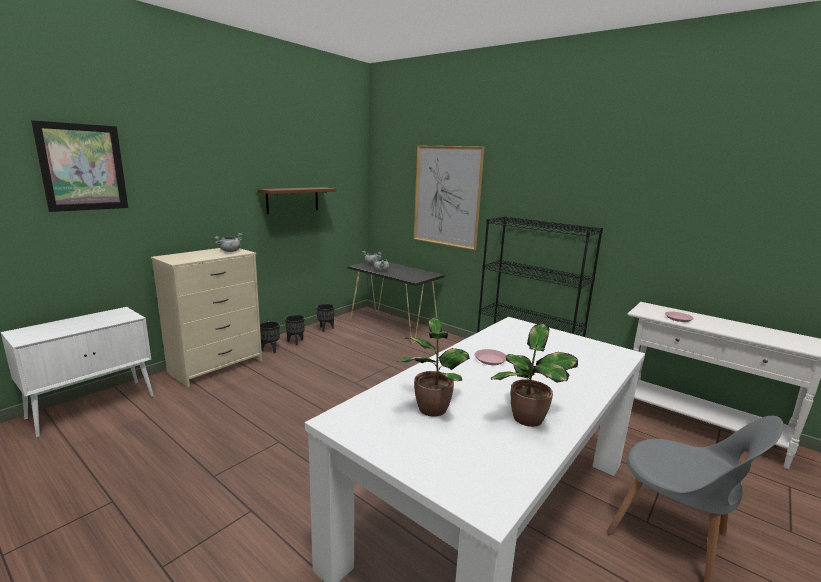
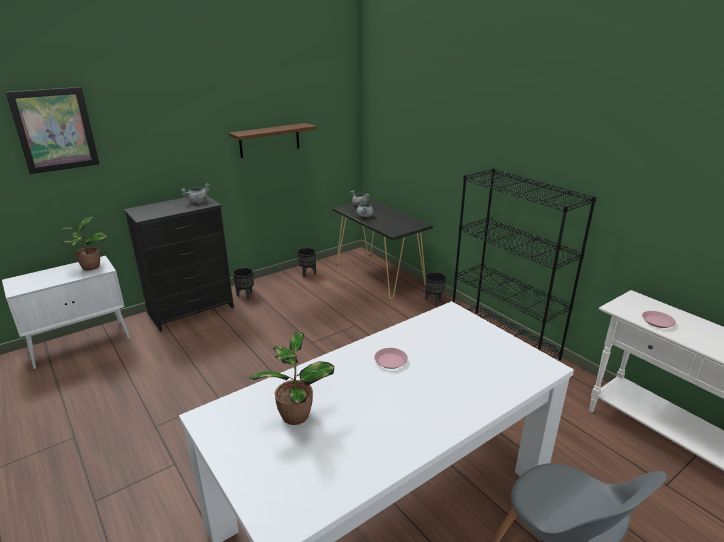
camera: 15 degrees right, 10 degrees up
(216, 366) = (191, 311): beige dresser -> black dresser
(296, 342) = (272, 288): black planter -> black planter (434, 301)
(447, 196) = (436, 137): picture -> none
(528, 419) = (377, 441): potted plant -> potted plant (90, 267)

